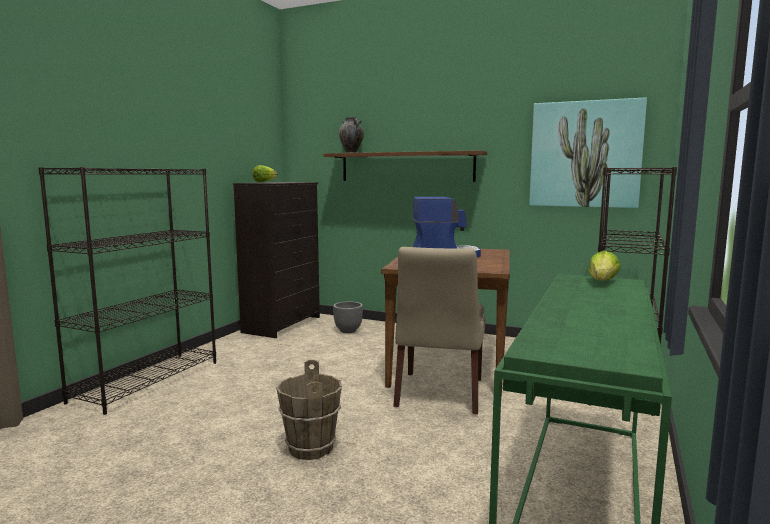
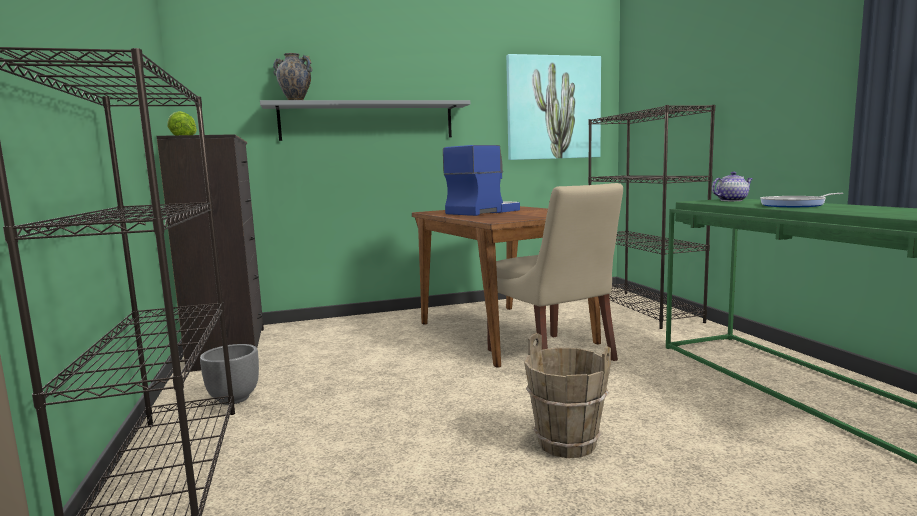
camera: 40 degrees left, 0 degrees up
(348, 331) = (333, 333): grey planter -> grey planter (234, 398)
(406, 167) = (367, 121): brown shelf -> grey shelf
(593, 300) = (795, 205): none -> frying pan
(602, 282) = (732, 200): lettuce -> teapot

